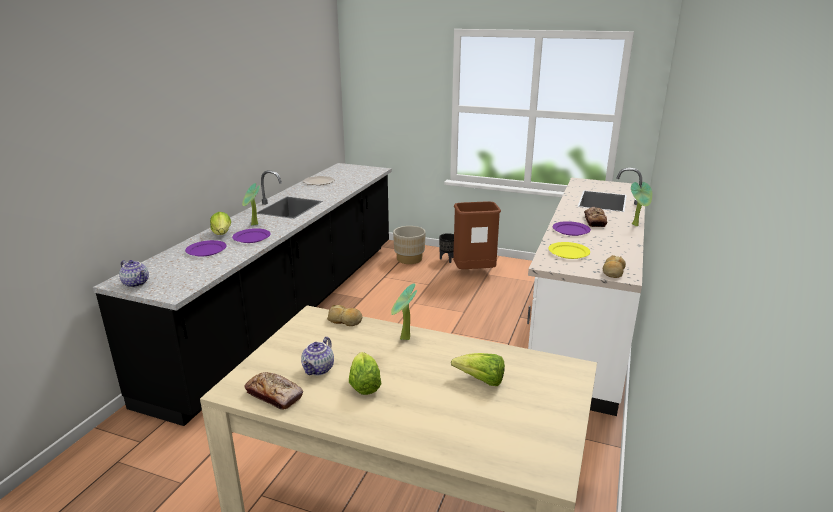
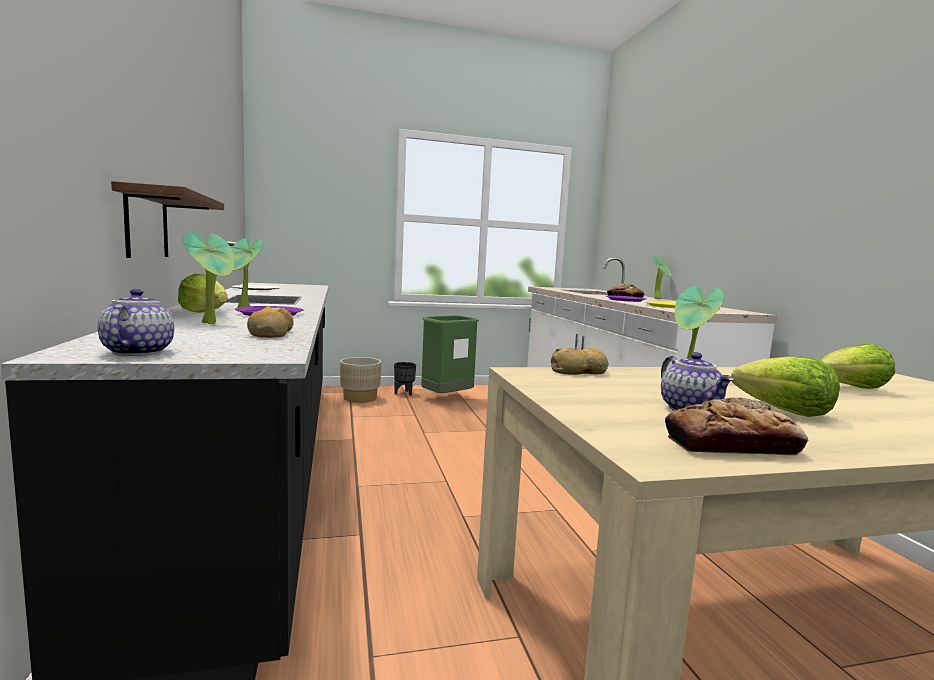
camera: 35 degrees left, 15 degrees down
(137, 283) = (136, 352): teapot -> teapot turned 105 degrees counterclockwise
(196, 185) = (146, 224): none -> shelf
(206, 250) = (213, 323): purple plate -> potted plant
(474, 272) = (447, 399): brown trash can -> green trash can
(613, 272) = (734, 311): bread -> bread (270, 333)

